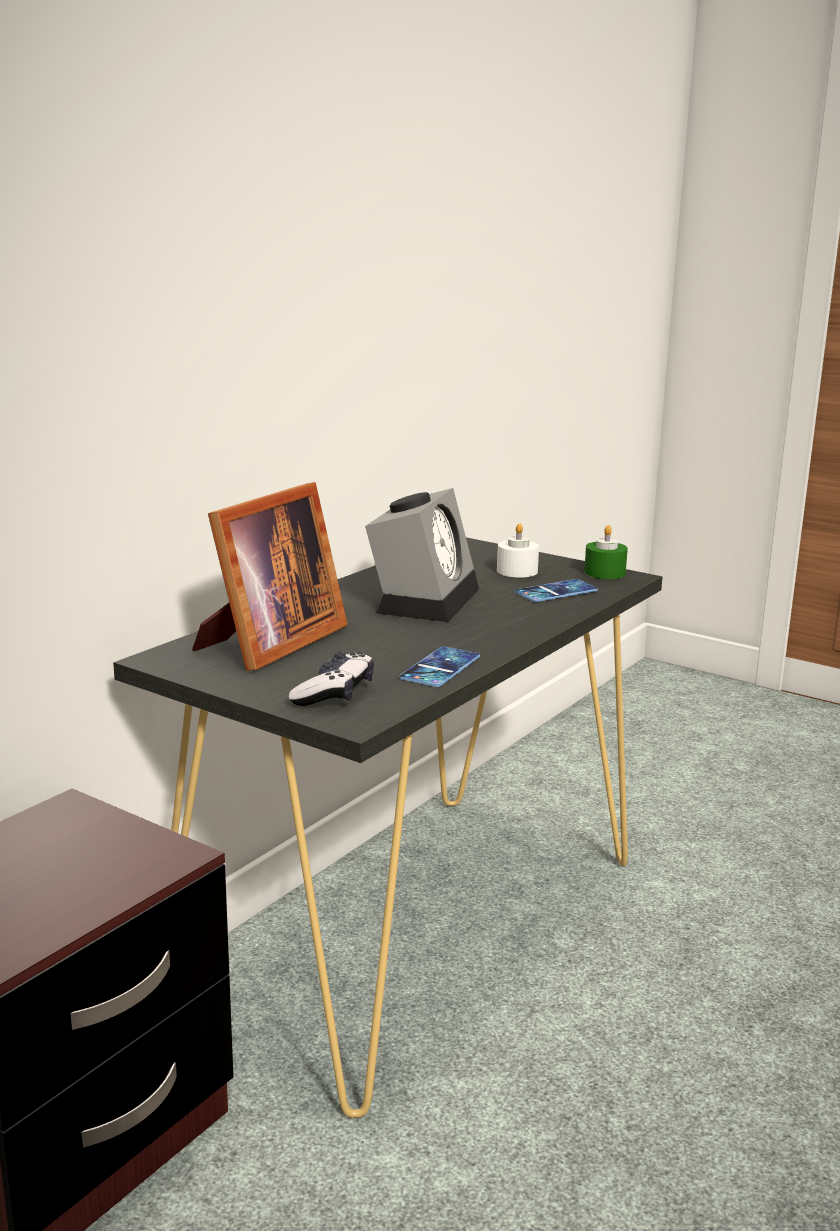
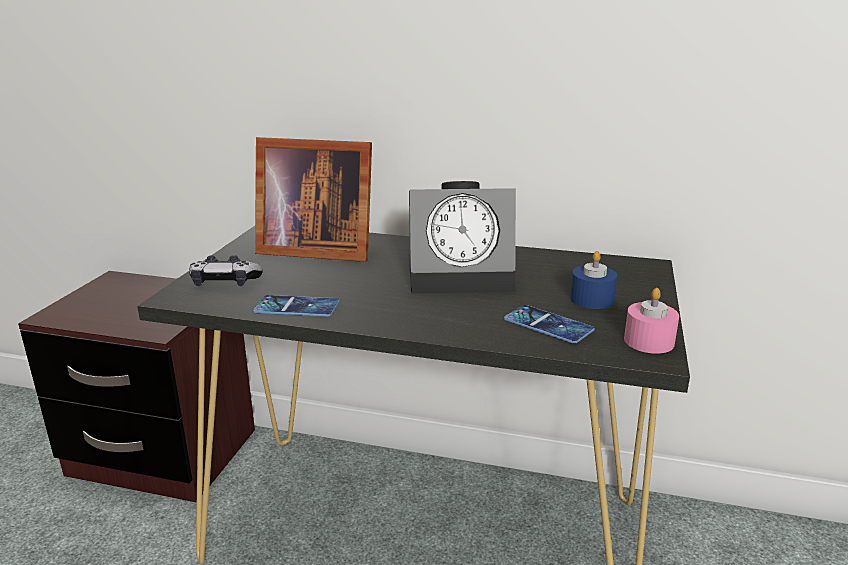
camera: 70 degrees right, 5 degrees up
(517, 571) = (592, 299): white candle -> blue candle
(604, 573) = (648, 341): green candle -> pink candle

